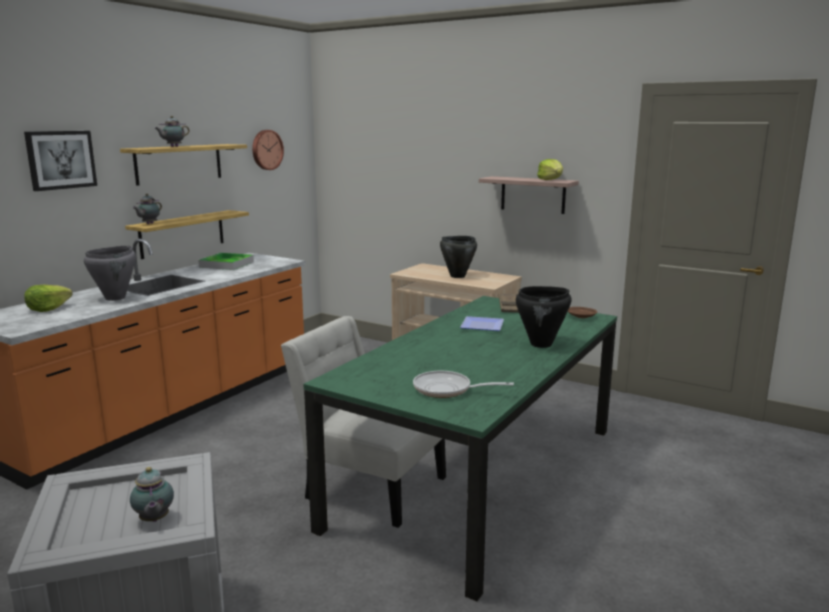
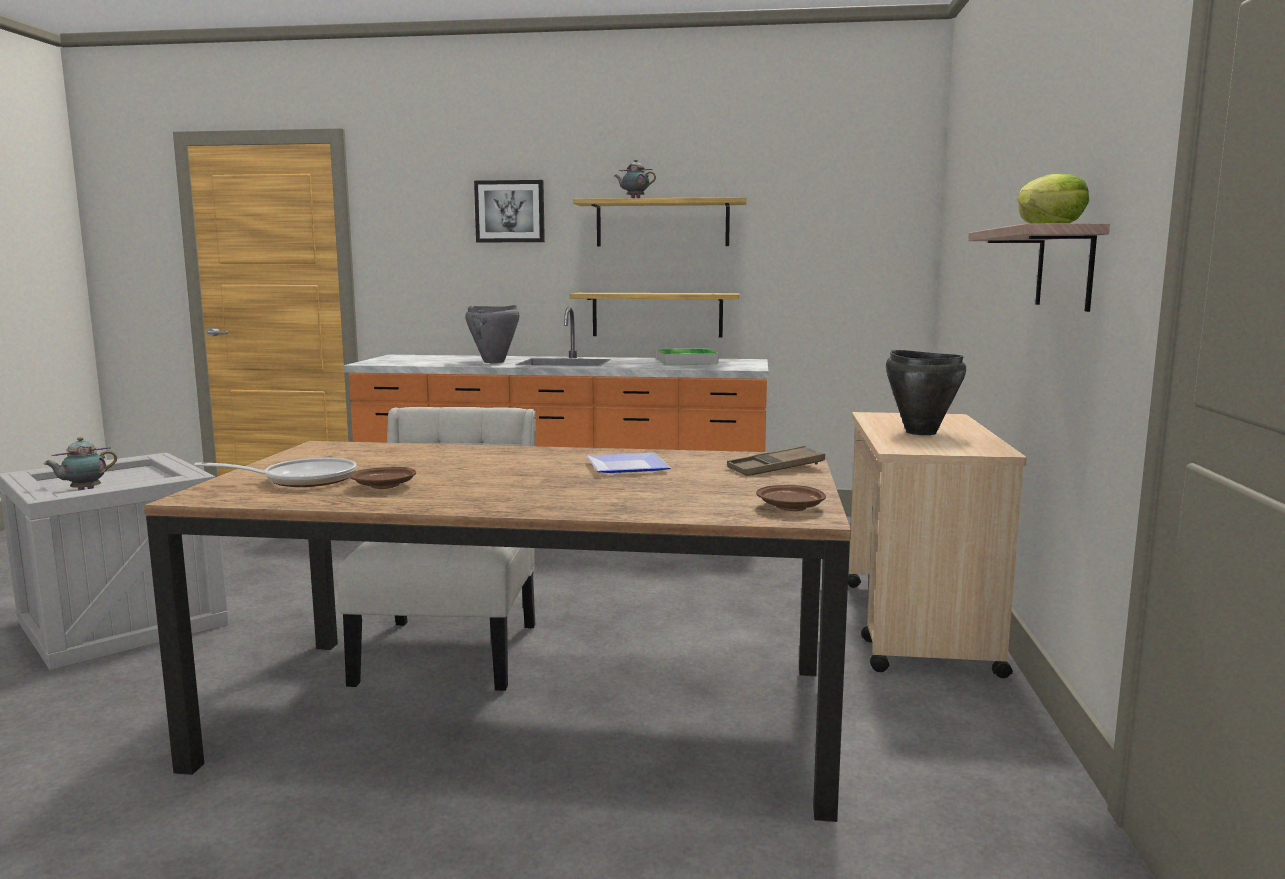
camera: 65 degrees right, 5 degrees down
(48, 309) = (438, 359): lettuce -> none
(149, 224) = (594, 292): teapot -> none
(266, 150) = (824, 210): wall clock -> none
(447, 390) = (302, 480): frying pan -> frying pan turned 90 degrees clockwise
(479, 476) = (528, 716): green dining table -> brown dining table
(484, 372) = (385, 486): none -> brown plate
(541, 344) = (560, 499): black cooking pot -> none

